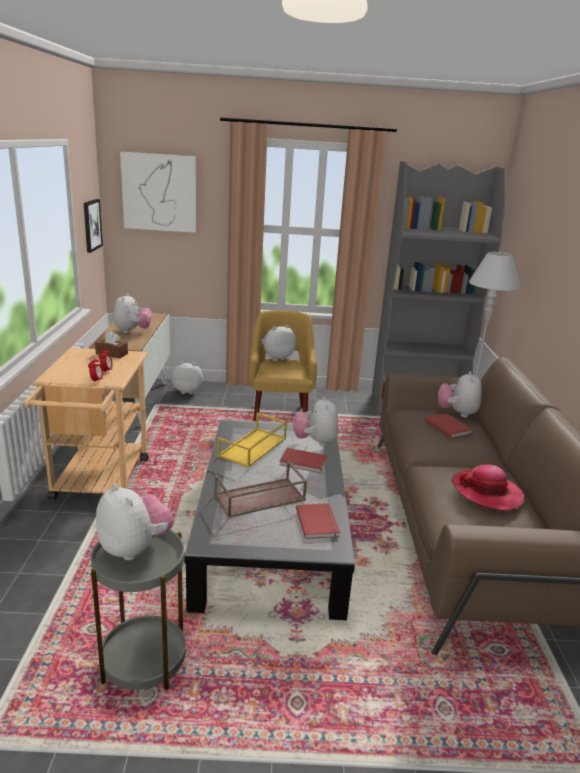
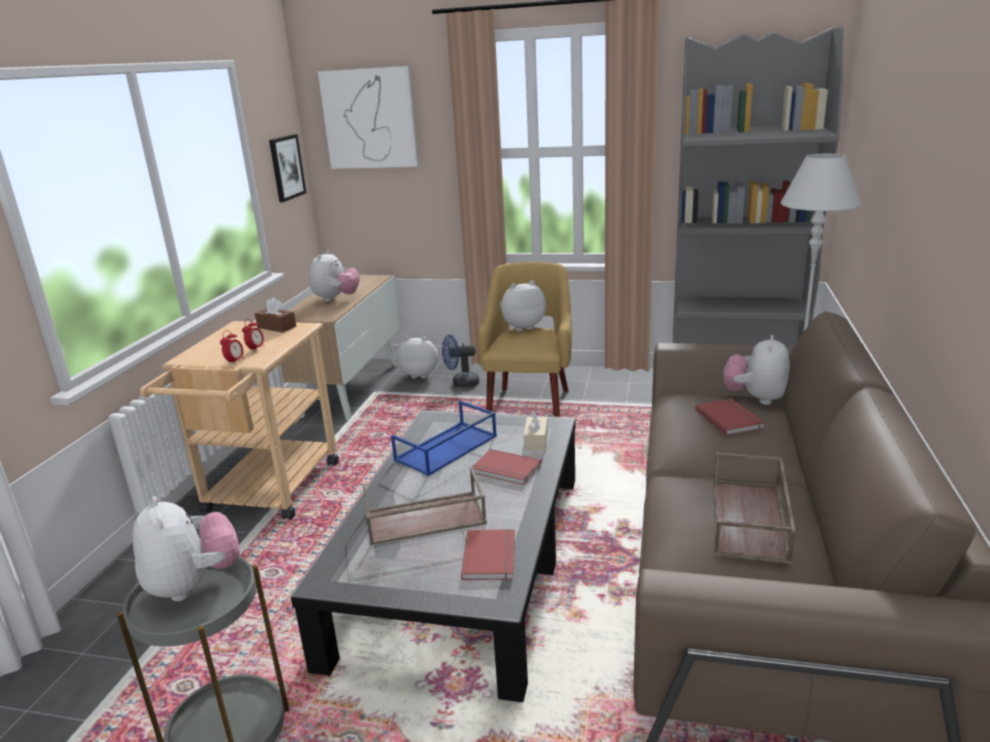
camera: 15 degrees right, 0 degrees up
(222, 398) = (461, 383): none -> blue fan
(253, 447) = (446, 448): yellow tray -> blue tray
(315, 442) = (536, 441): plush toy -> beige tissue box
(486, 492) = (750, 520): hat -> brown tray

